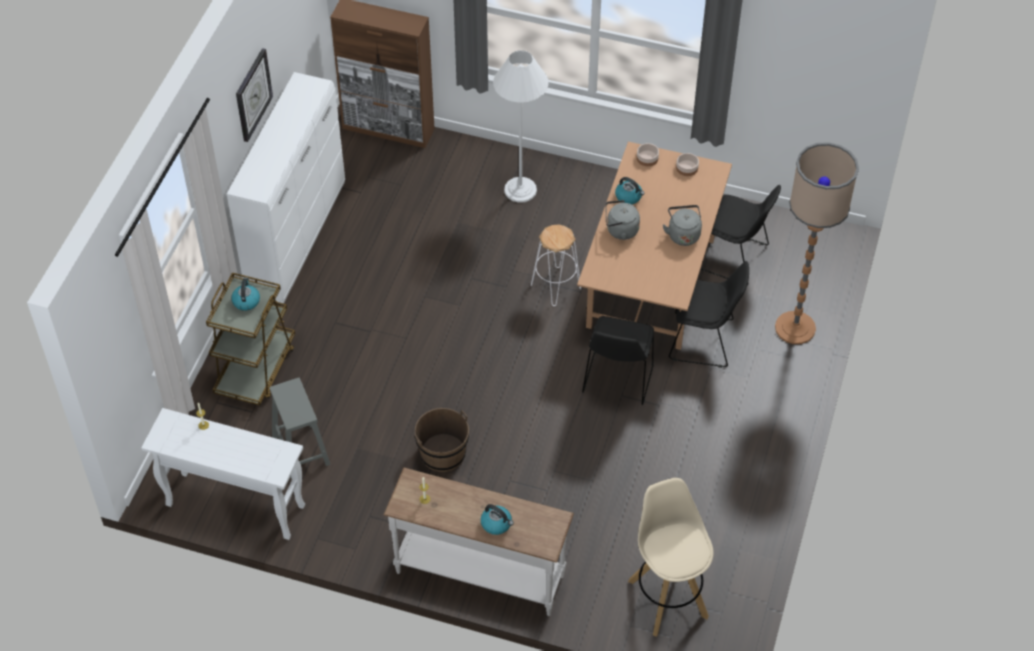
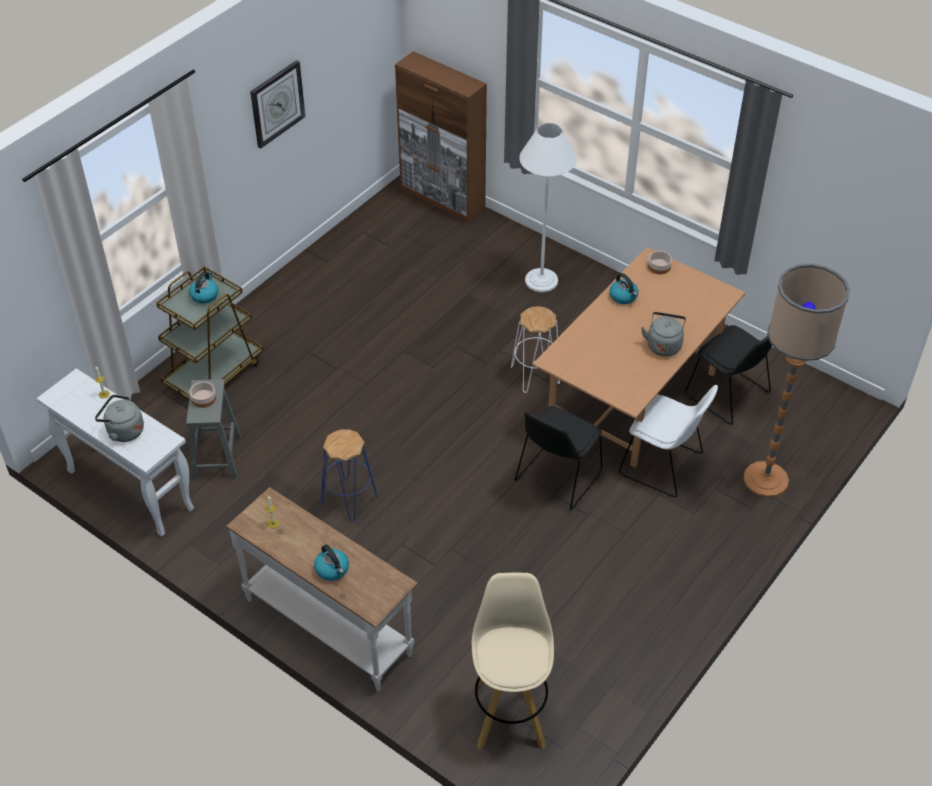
camera: 20 degrees right, 5 degrees down
(298, 238) = (313, 270): white dresser -> none
(442, 453) = (349, 499): brown bucket -> blue stool
(620, 230) = (600, 325): grey kettle -> grey kettle (123, 431)
(686, 168) = (695, 285): bowl -> bowl (203, 398)
(704, 340) = (663, 465): black chair -> white chair

